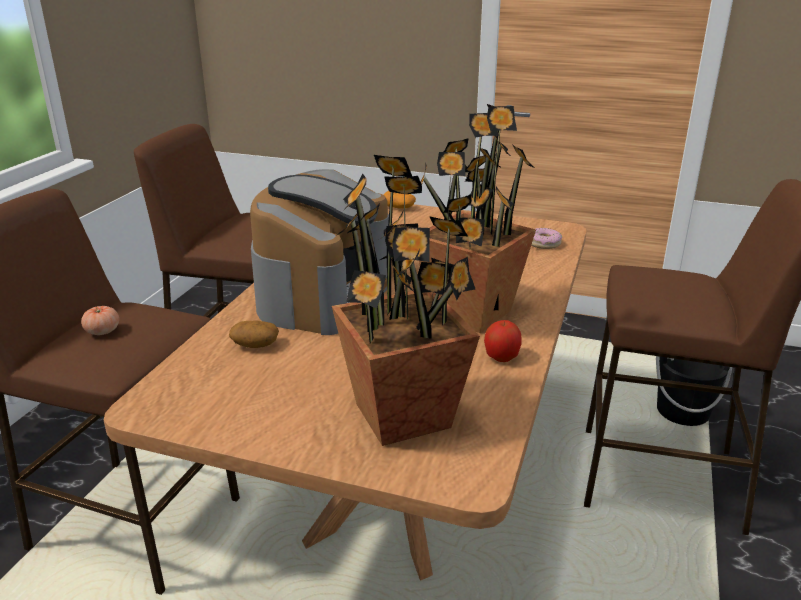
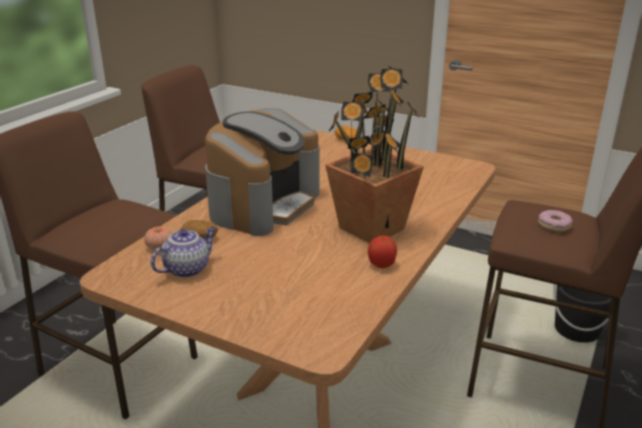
camera: 10 degrees right, 0 degrees up
(102, 331) = (97, 219): tomato -> tomato (160, 247)
(251, 387) = (187, 268): none -> teapot
(404, 416) = (290, 300): potted plant -> none
(543, 243) = (454, 178): donut -> donut (554, 225)

